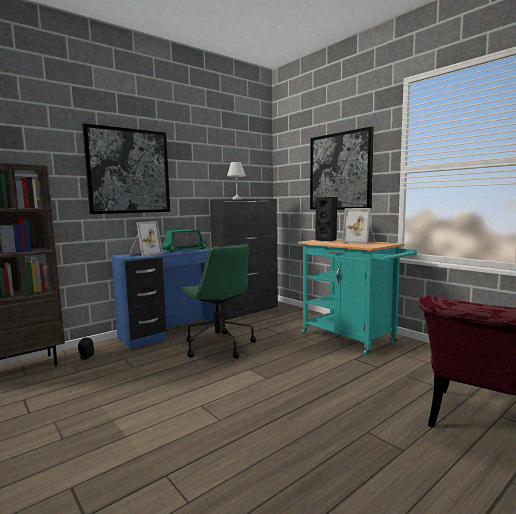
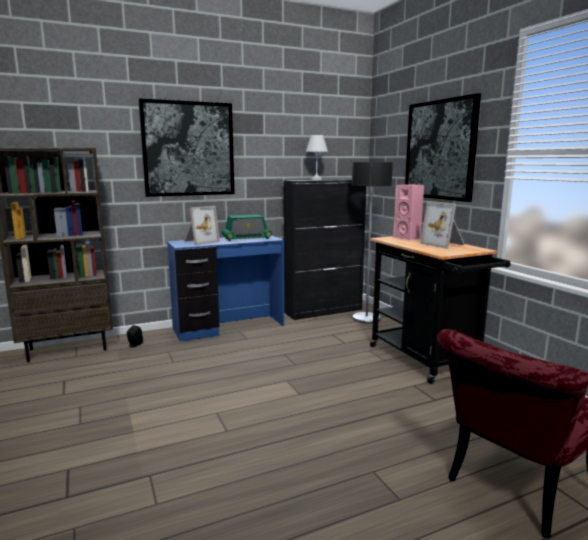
camera: 15 degrees right, 5 degrees up
(218, 346) = (268, 349): green office chair -> none
(285, 313) = (366, 318): none -> floor lamp
(327, 240) = (408, 238): black speaker -> pink speaker
(352, 339) = (427, 361): turquoise cart -> black cart

